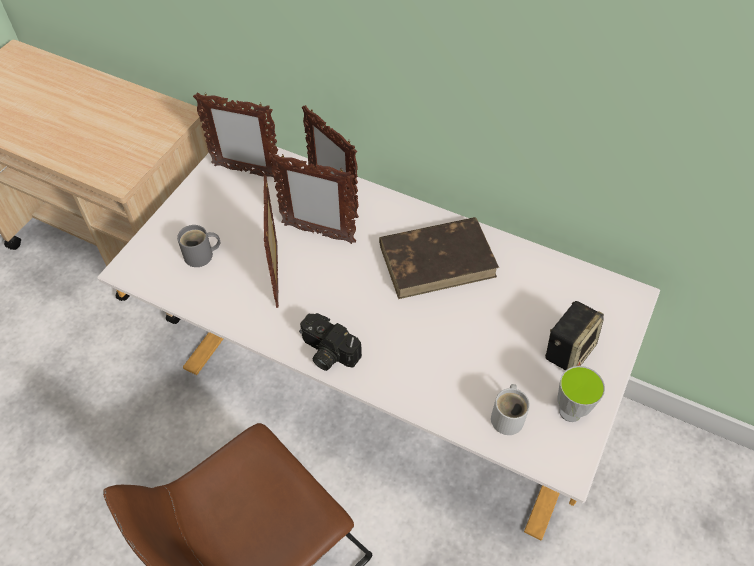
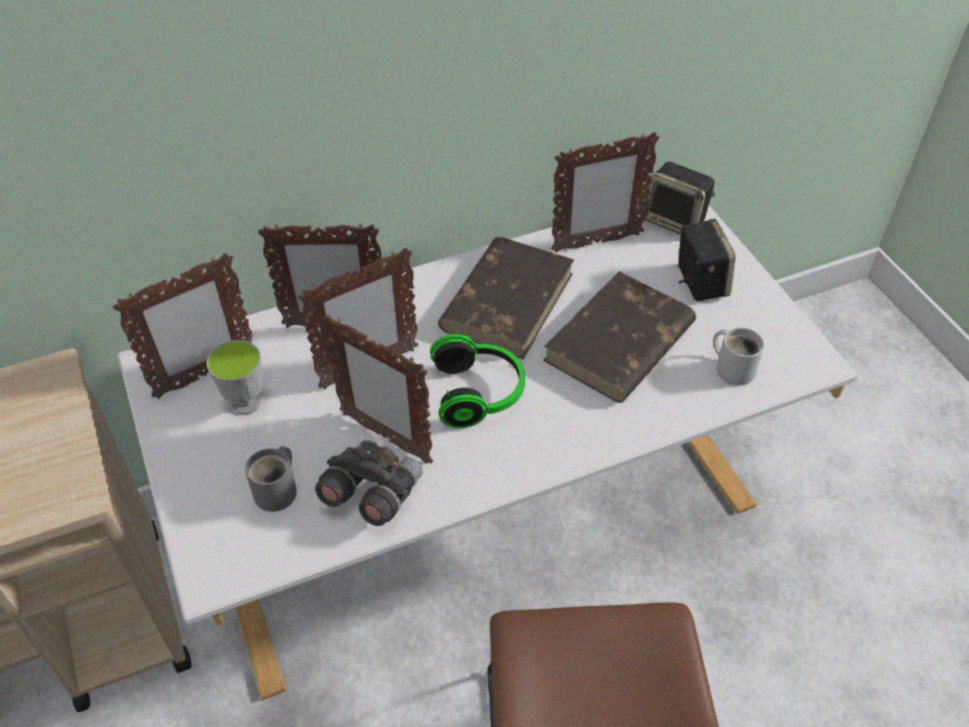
camera: 50 degrees left, 5 degrees down
(233, 296) = (371, 494): none -> grey binoculars
(327, 352) = (530, 457): camera -> none
(351, 296) = (479, 393): none -> headphones
(462, 339) = (619, 343): none -> brown book
(538, 271) = (596, 243): none -> picture frame
(570, 411) = (764, 323): cup -> cup (246, 404)
(612, 301) = (676, 221): none -> speaker

